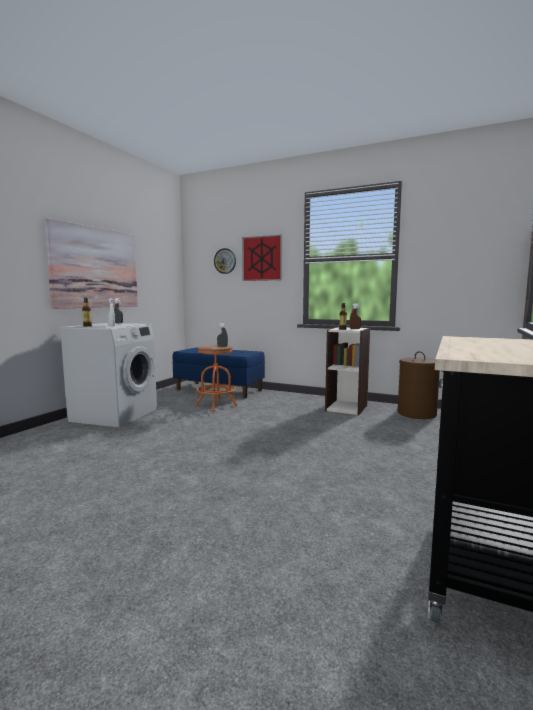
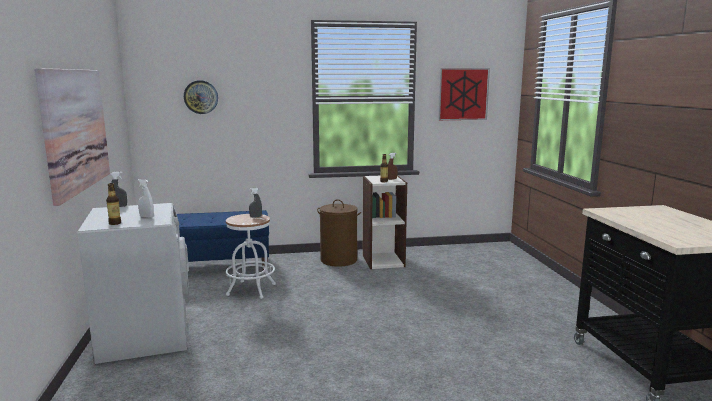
camera: 35 degrees left, 5 degrees up
(216, 405) = (251, 289): orange stool -> white stool
(262, 258) = (256, 95): picture -> picture (463, 94)
(417, 413) = (446, 254): brown laundry basket -> brown laundry basket (339, 260)

